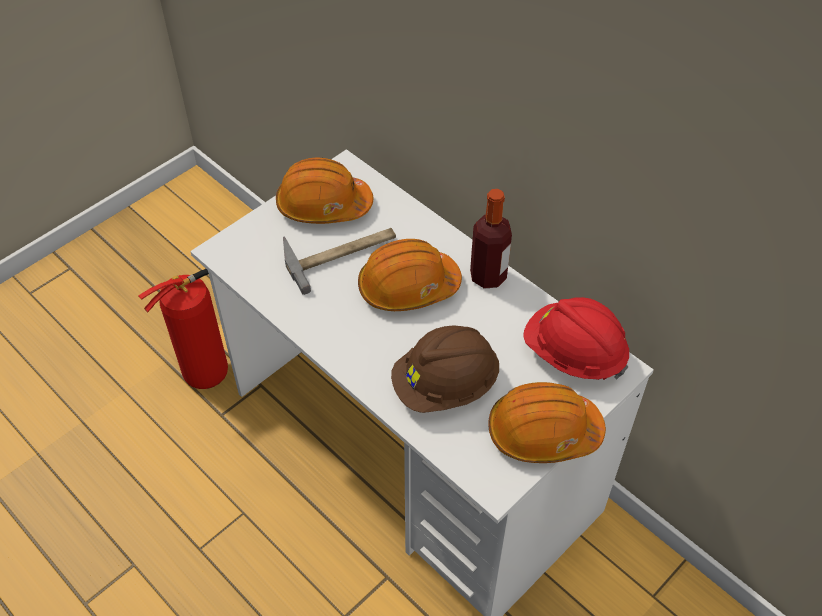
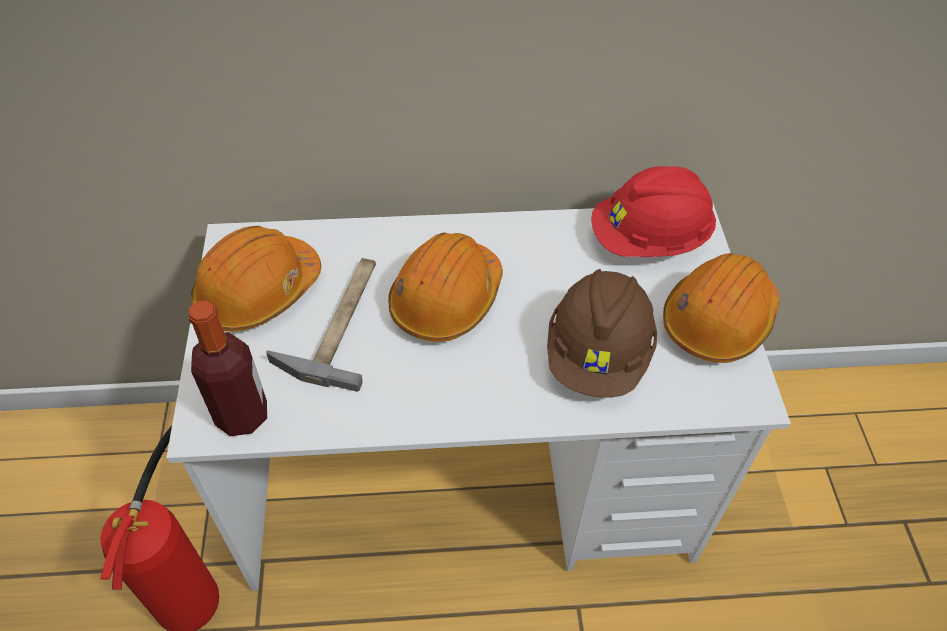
camera: 50 degrees left, 0 degrees up
(488, 276) = (499, 233): bottle -> bottle (242, 415)

